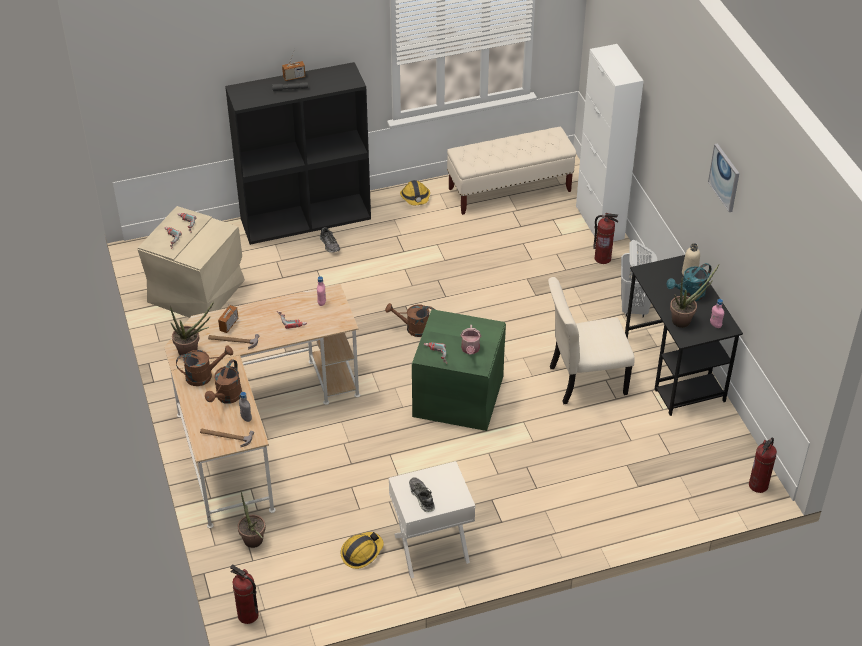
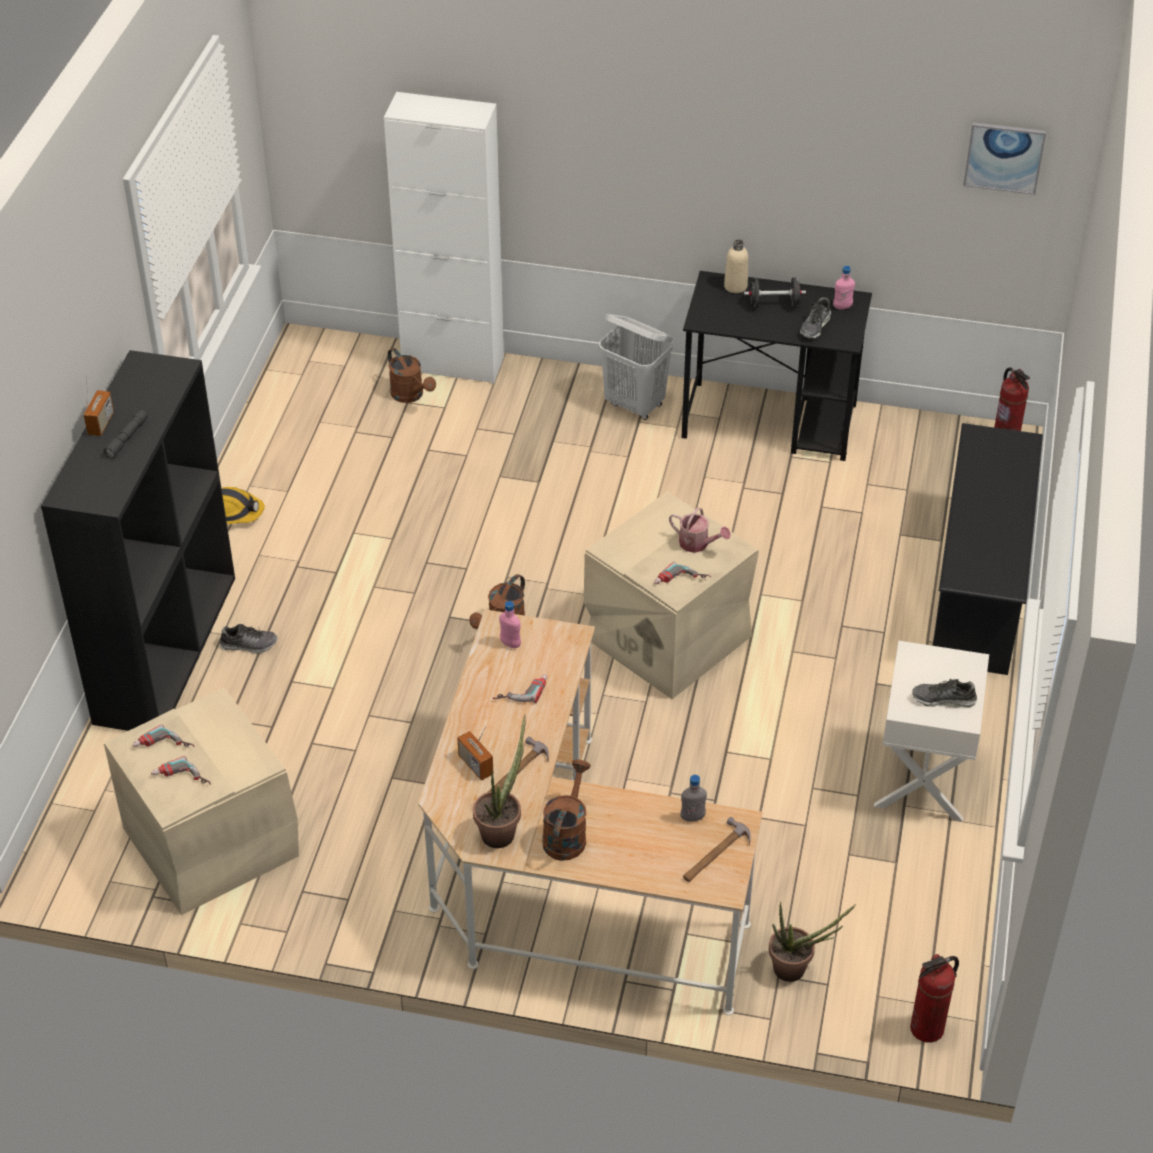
camera: 60 degrees left, 0 degrees up
(227, 398) = (634, 824): brown watering can -> brown watering can (411, 396)
(361, 552) = (886, 855): hard hat -> none
(457, 395) = (665, 636): green storage box -> beige storage box
(510, 190) = (311, 416): beige bench -> none
(584, 380) = (730, 507): beige chair -> none
(603, 258) = (523, 392): fire extinguisher -> none
(610, 519) = (978, 588): none -> black shoe rack
(685, 320) = (815, 326): potted plant -> shoe
(689, 295) = (774, 304): turquoise watering can -> black dumbbell
(725, 177) = (762, 118): picture -> picture (1004, 157)

